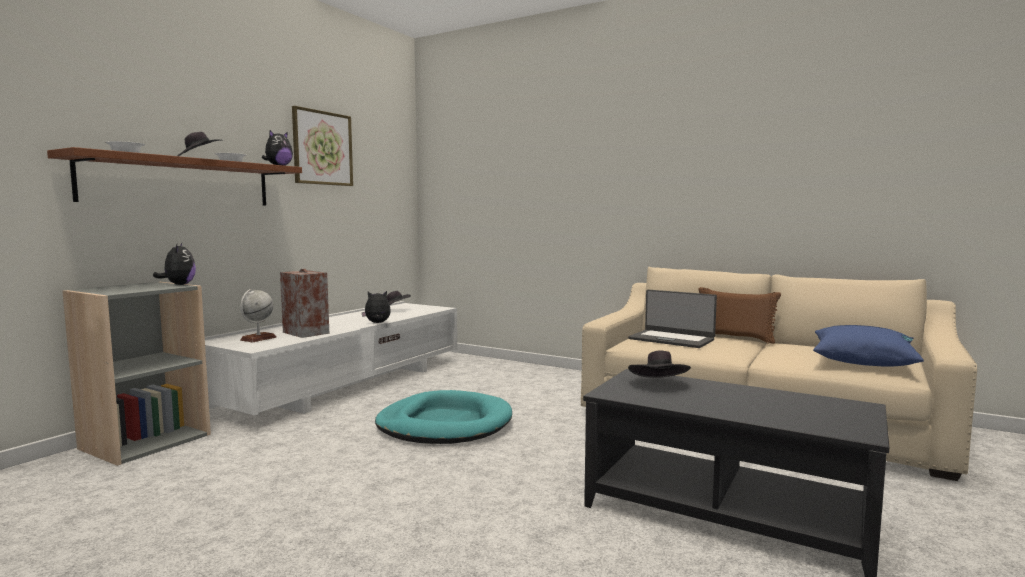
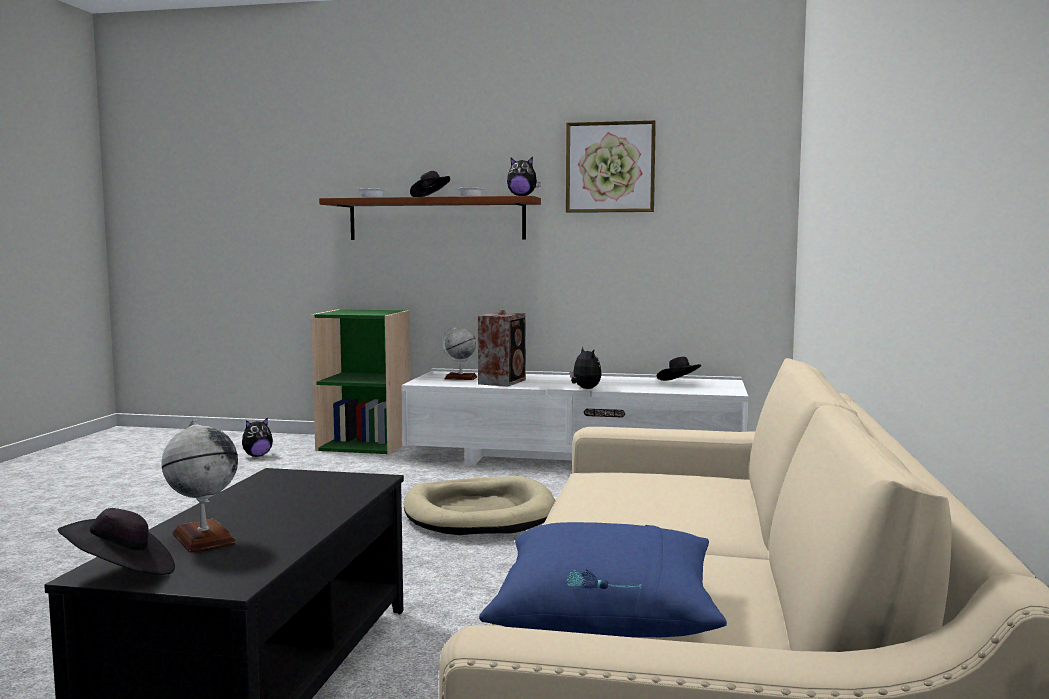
camera: 70 degrees right, 0 degrees up
(146, 441) = (366, 444): grey bookcase -> green bookcase
(178, 285) = (385, 313): plush toy -> plush toy (257, 456)
(444, 424) = (479, 513): turquoise dog bed -> beige dog bed
(659, 385) = (320, 489): black hat -> black hat (121, 573)
(671, 339) = (650, 488): laptop -> none
(734, 338) = (739, 526): brown pillow -> none
(779, 411) = (203, 538): none -> globe

